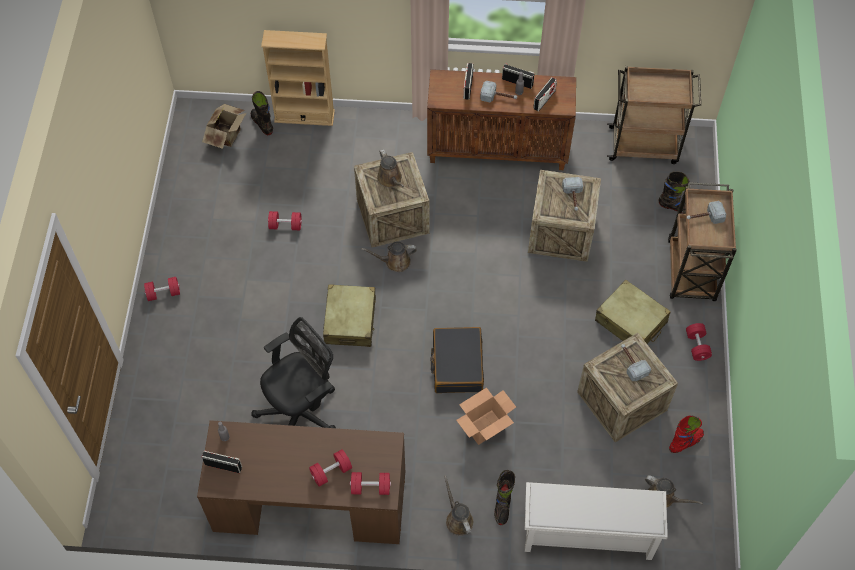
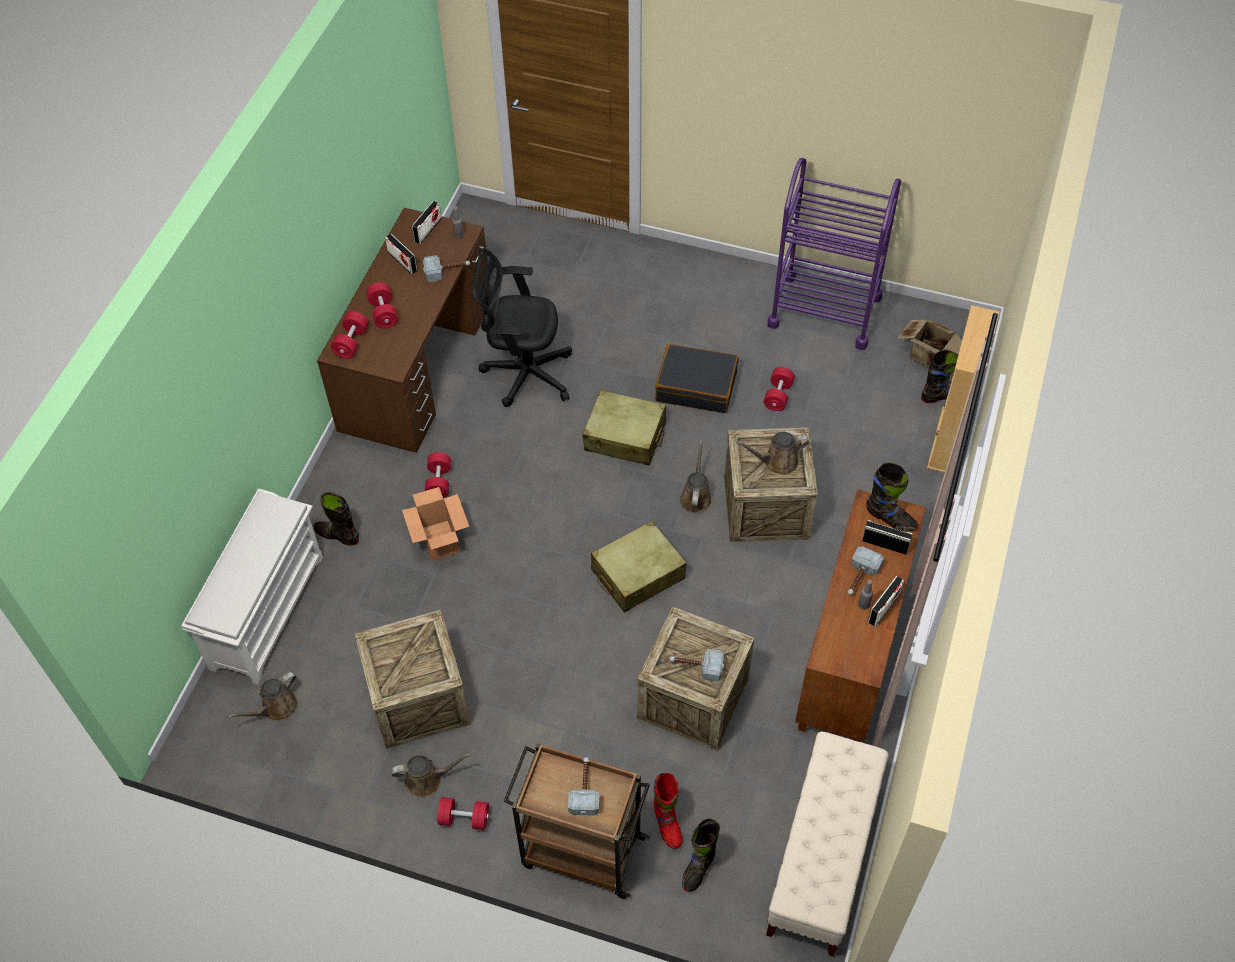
camera: 105 degrees right, 5 degrees down
(163, 293) = (712, 274): red dumbbell -> red dumbbell (439, 482)
(191, 208) = (824, 311): none -> purple cart
(302, 411) = (524, 373): black office chair -> black office chair turned 120 degrees clockwise
(446, 86) = (890, 519): none -> black boot
(457, 365) = (531, 531): black suitcase -> black suitcase (696, 386)
(458, 519) = (341, 490): brown watering can -> brown watering can (427, 780)
(544, 99) = (843, 634): radio -> radio (402, 261)
(631, 322) = (527, 745): beige suitcase -> beige suitcase (637, 574)
(631, 363) = (421, 663): hammer -> hammer (447, 271)
(644, 145) = (822, 859): brown cart -> beige bench
(685, 442) = (335, 756): red boot -> red boot (667, 824)

